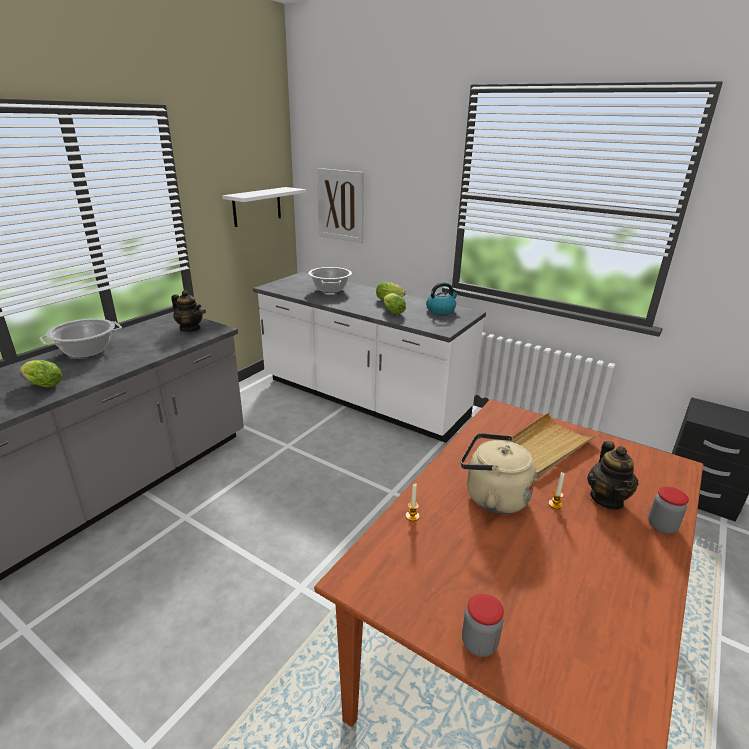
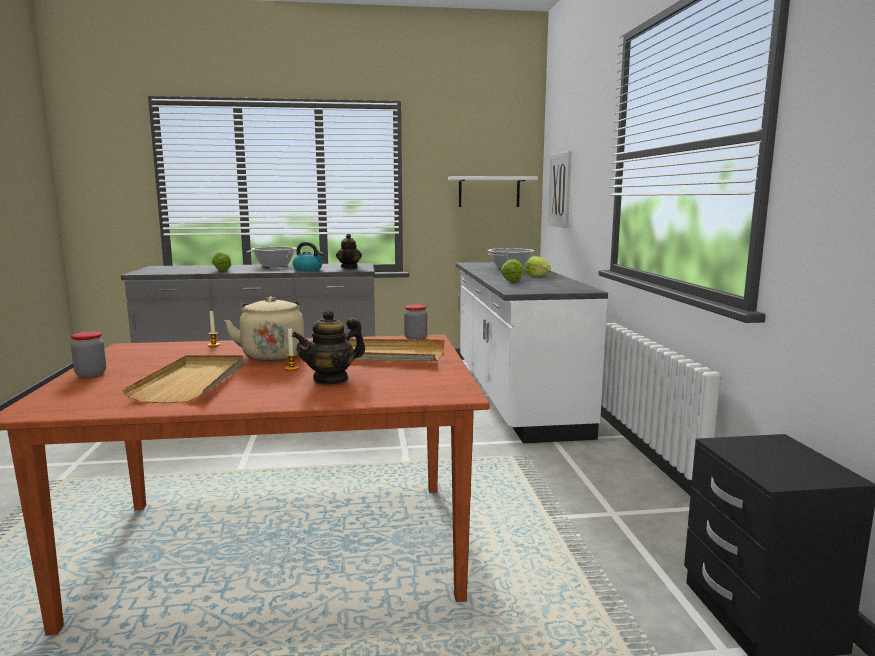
camera: 50 degrees right, 15 degrees down
(441, 310) = (563, 285): kettle -> kettle (308, 270)
(567, 575) = (192, 382): none -> beige tray
(662, 526) = (315, 397): jar -> jar (415, 338)

